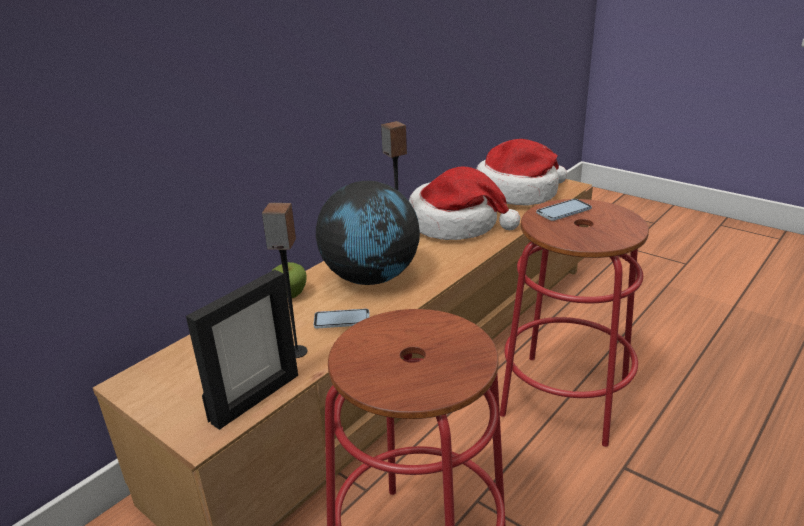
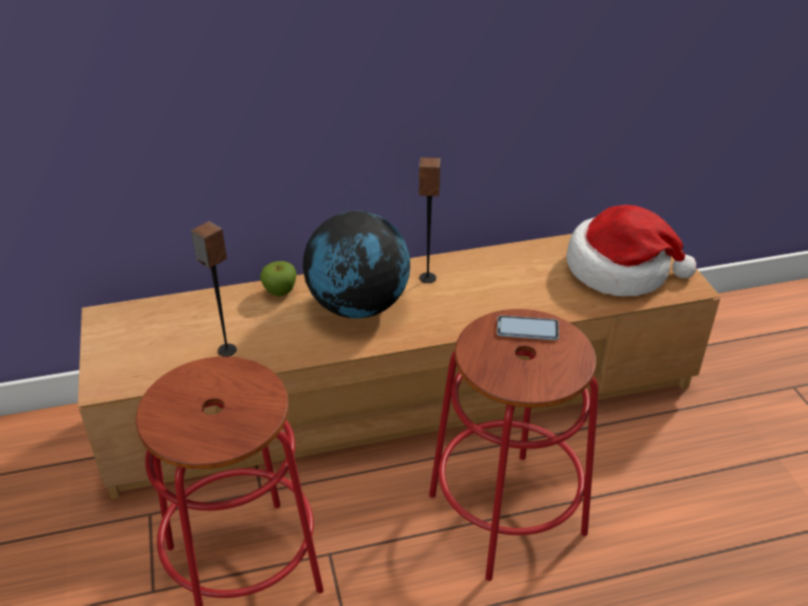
camera: 35 degrees right, 10 degrees up
(255, 397) = (161, 374): picture frame -> none
(342, 320) = (289, 338): phone -> none
(456, 224) = (504, 281): hat -> none

